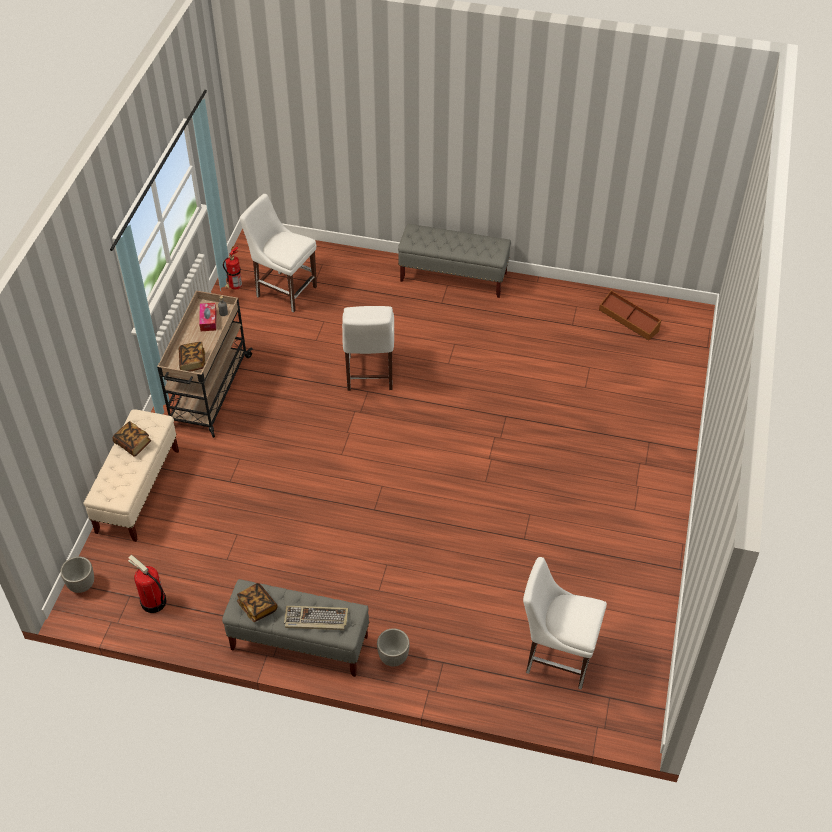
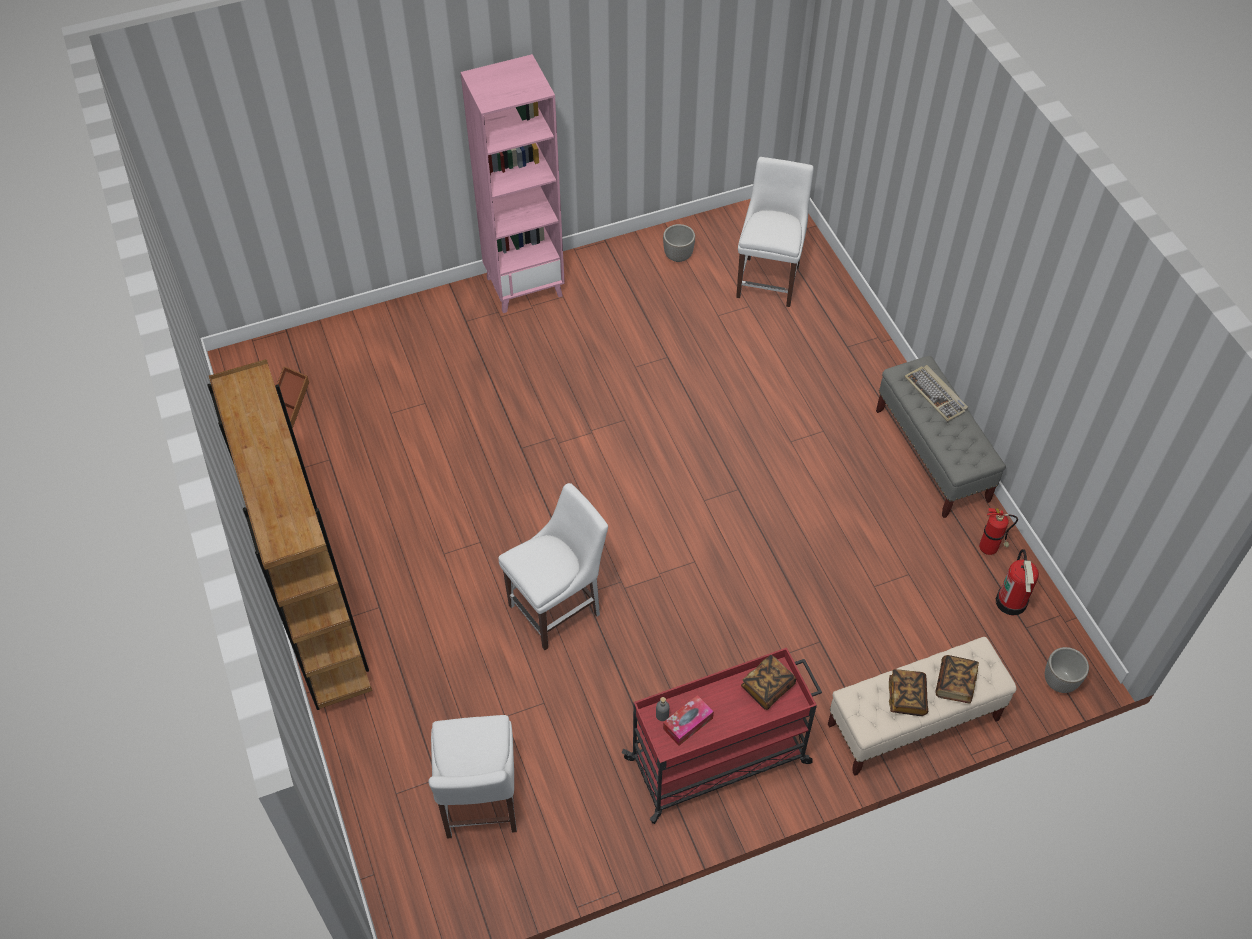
camera: 125 degrees left, 5 degrees up
(209, 392) = (720, 760): beige cart -> red cart
(234, 287) = (518, 874): fire extinguisher -> fire extinguisher (990, 549)
(257, 607) = (969, 444): book -> book (955, 684)
(393, 658) = (877, 381): planter -> planter (678, 256)
(453, 277) = (321, 620): grey bench -> brown bookcase
(556, 656) = (769, 279): white chair -> white chair turned 150 degrees counterclockwise
(662, 492) = (524, 286): none -> pink bookcase

